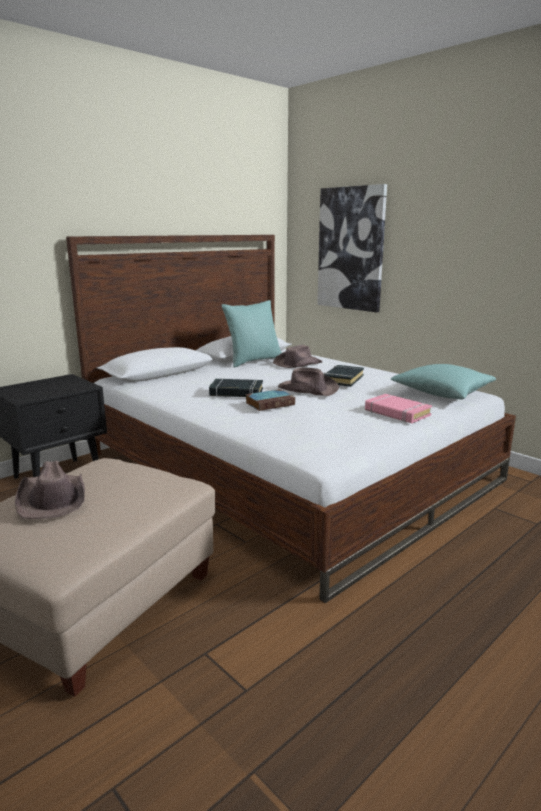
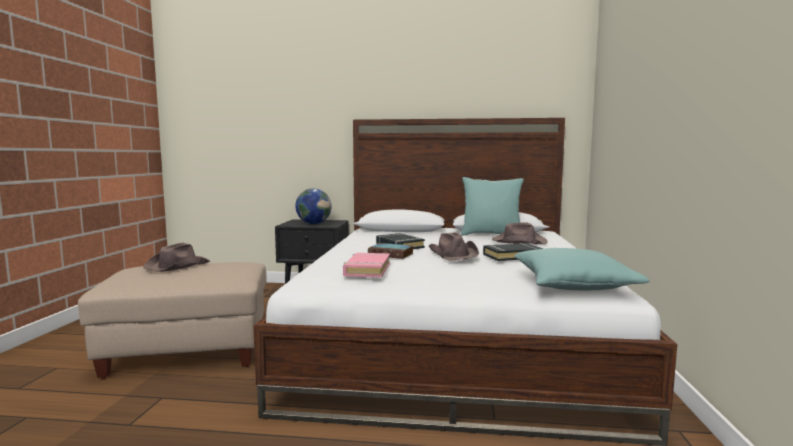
camera: 50 degrees right, 10 degrees down
(52, 388) = (314, 223): none -> globe
(351, 249) = (620, 126): picture -> none
(396, 413) = (462, 283): pink book -> pink book (367, 269)

